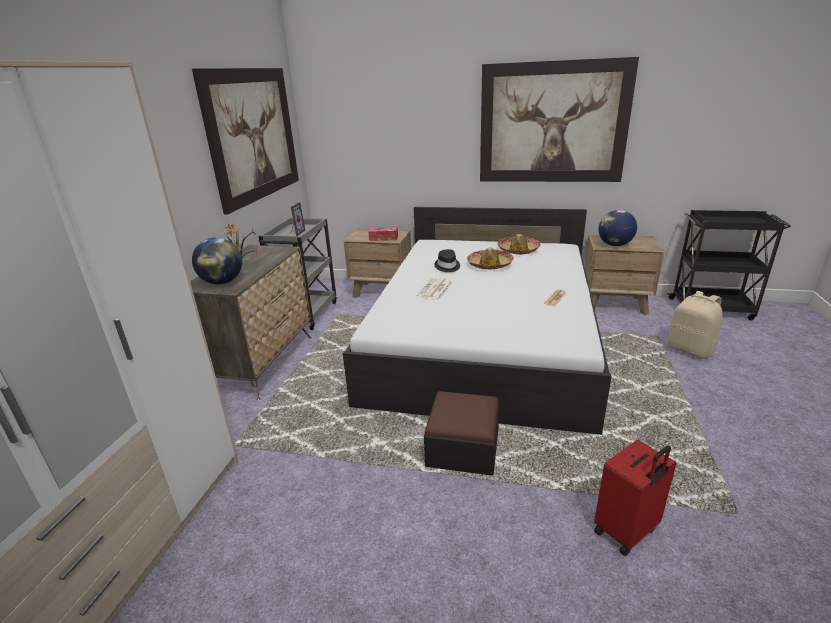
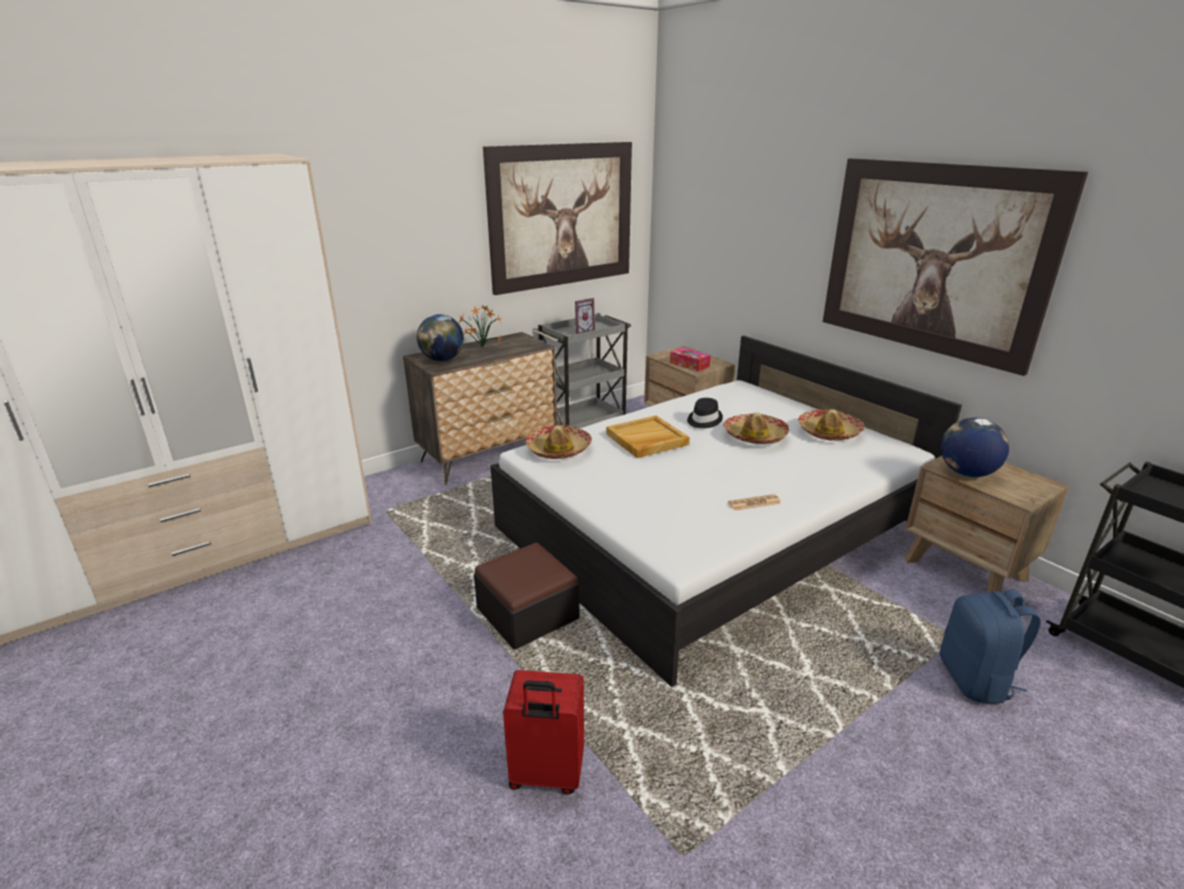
camera: 40 degrees right, 0 degrees up
(392, 318) = (558, 449): none -> hat
(435, 289) = (646, 439): newspaper -> beige tray
(690, 350) = (975, 680): beige backpack -> blue backpack

